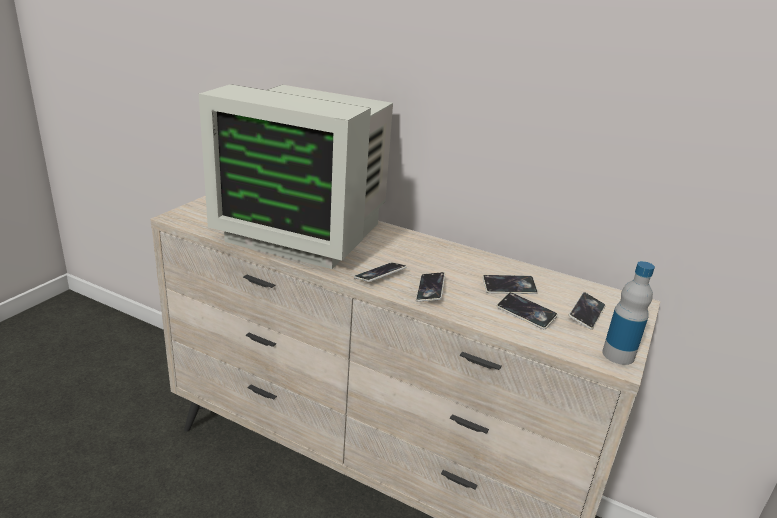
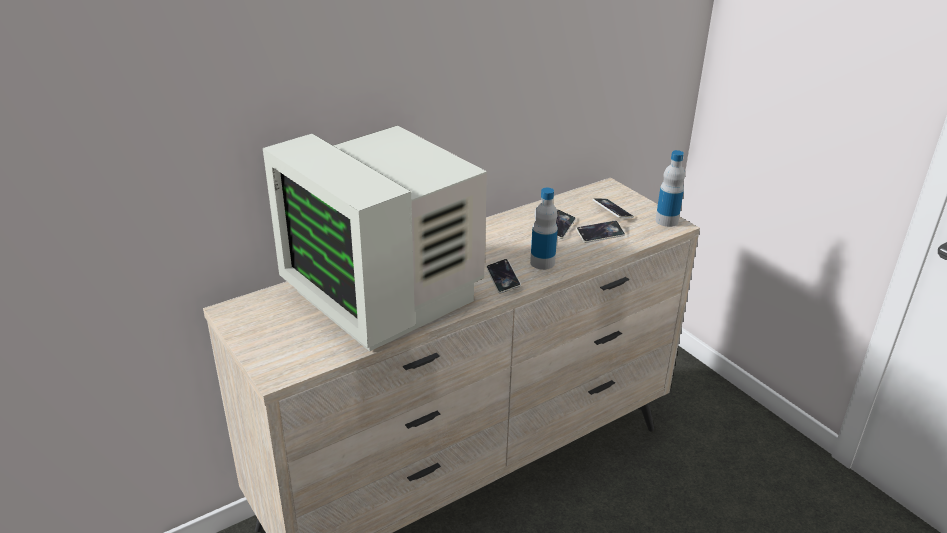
camera: 60 degrees left, 5 degrees up
(305, 232) = (386, 295): monitor -> monitor turned 90 degrees clockwise
(430, 290) = (542, 263): phone -> bottle

